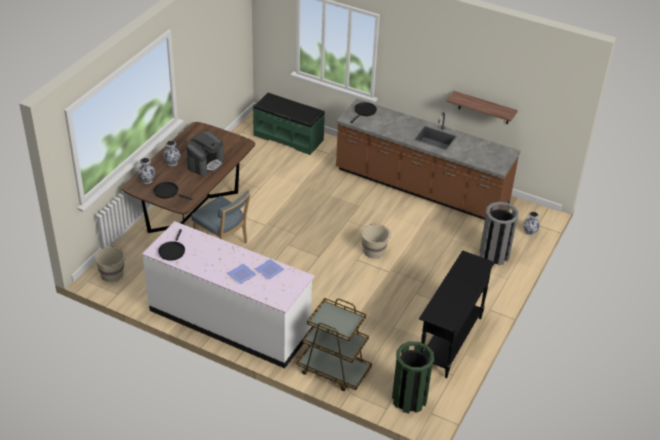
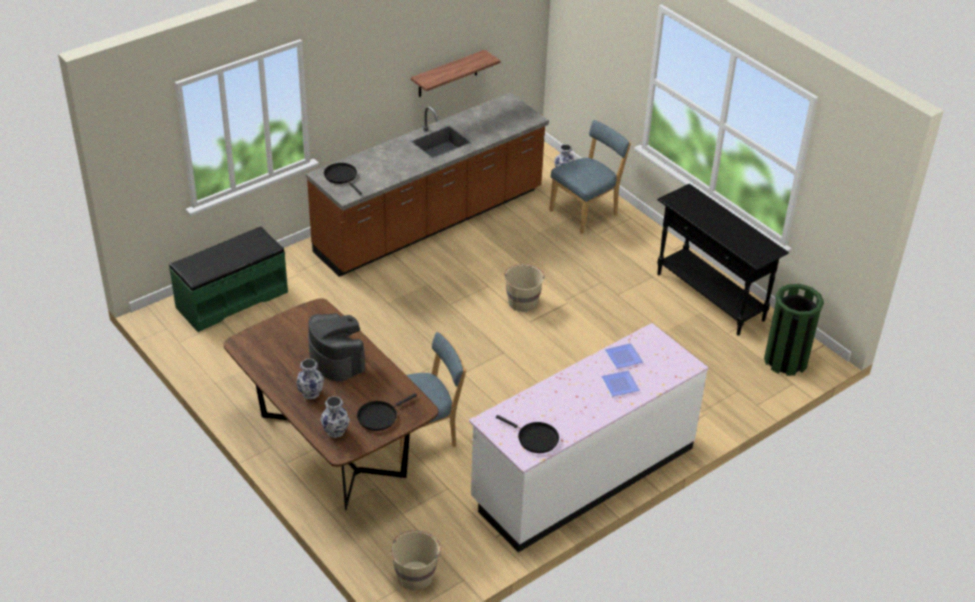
camera: 65 degrees left, 0 degrees up
(333, 370) = (714, 406): brown cart -> none
(494, 255) = (586, 212): grey trash can -> blue chair

